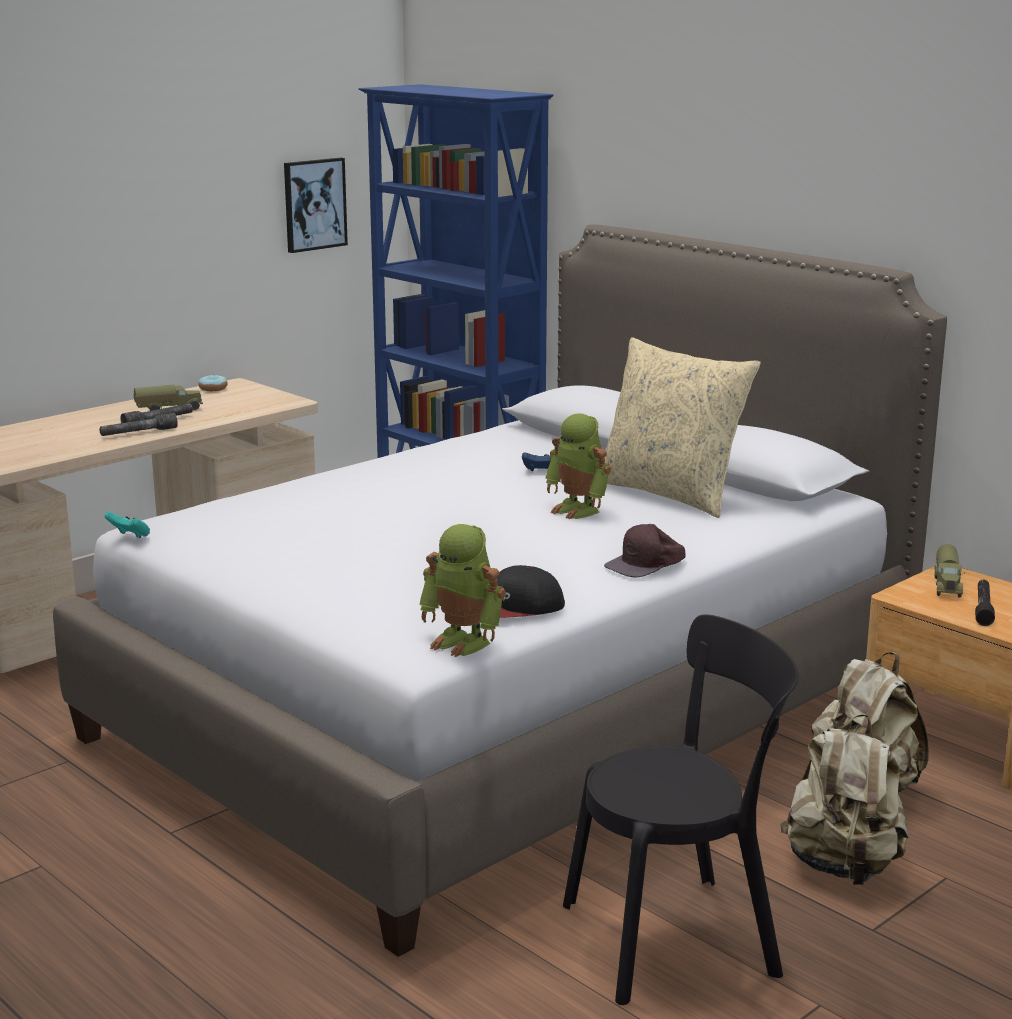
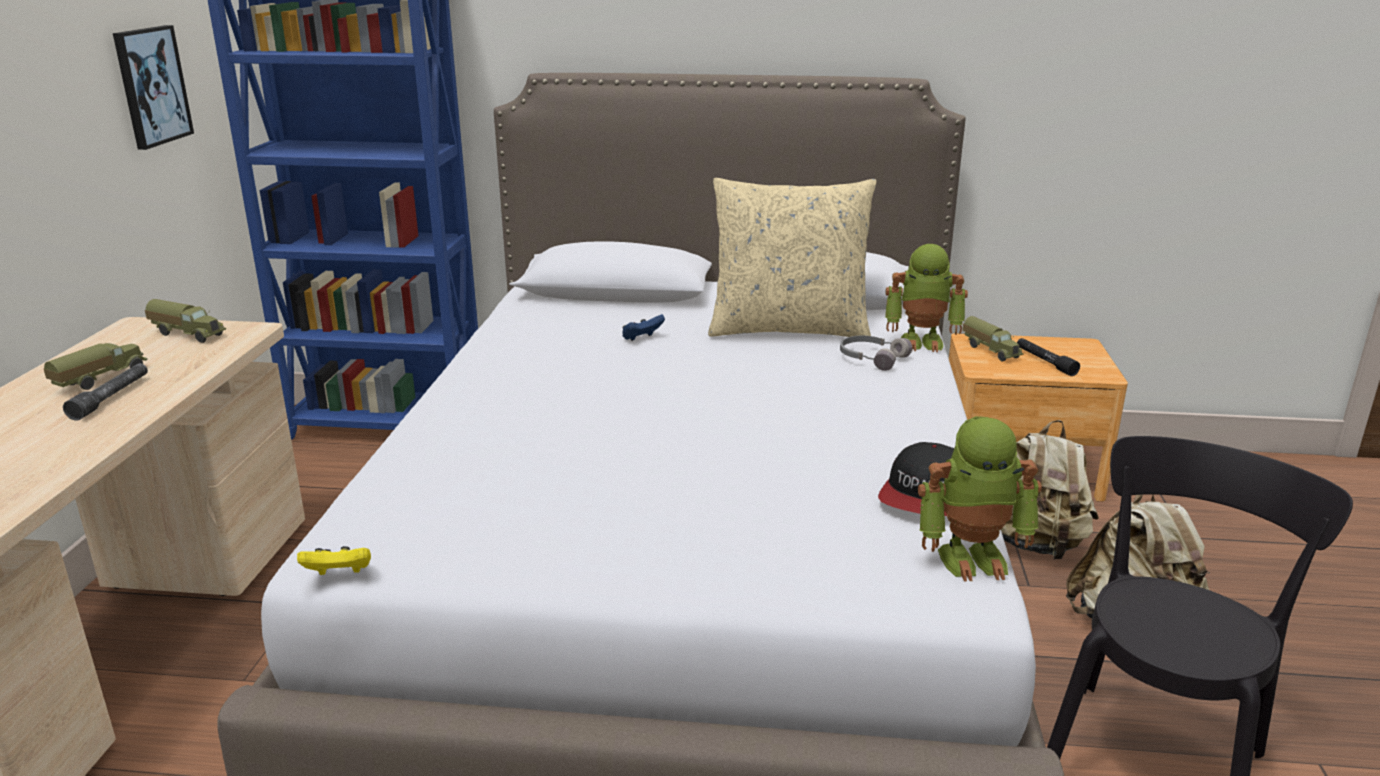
camera: 40 degrees left, 5 degrees up
(130, 536) = (339, 575): turquoise game controller -> yellow game controller
(138, 433) = (110, 421): grey flashlight -> none
(213, 388) = (114, 338): donut -> none
(254, 396) = (188, 334): none -> toy truck
(578, 510) = (753, 368): toy robot -> toy robot (922, 341)
(646, 564) = (919, 404): brown cap -> none
(687, 529) = (872, 358): none -> grey headphones

